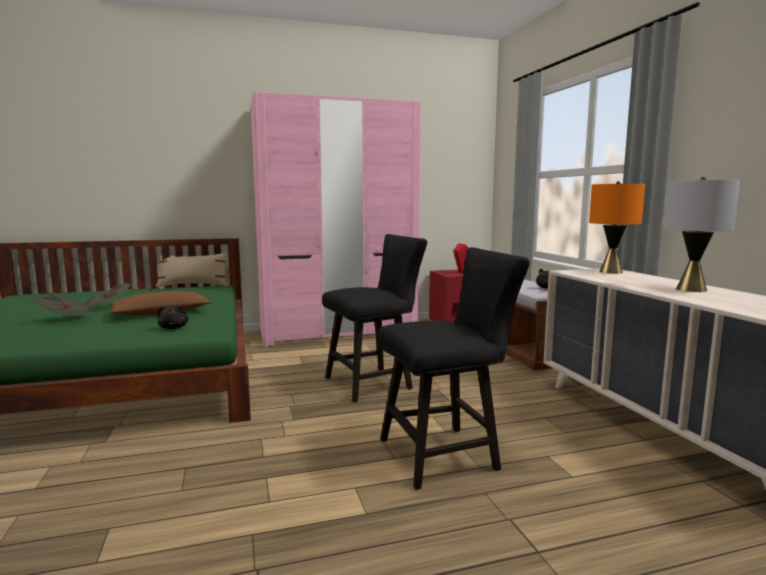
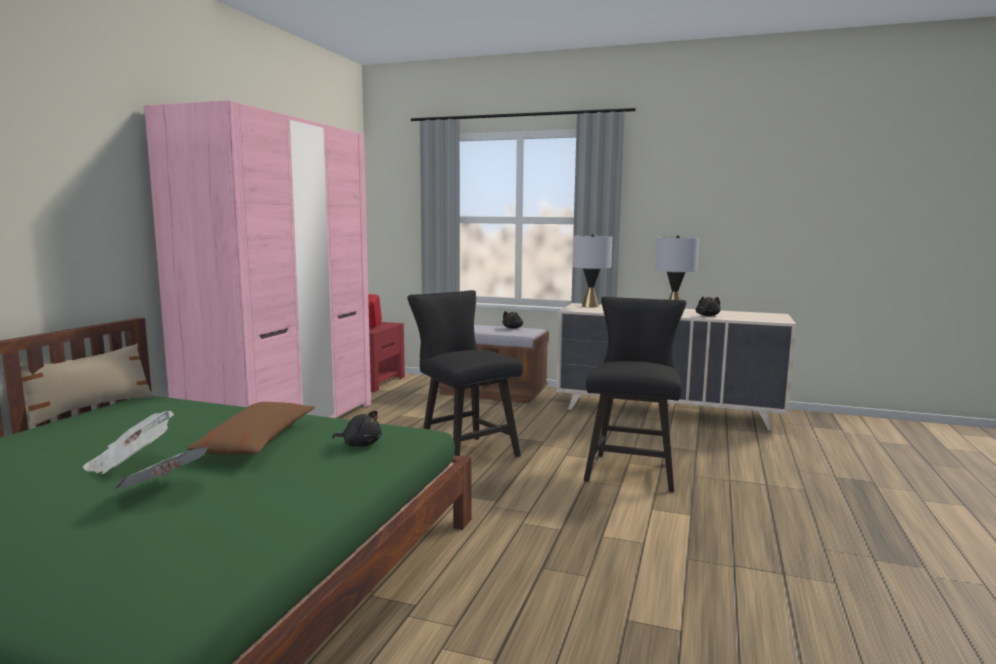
camera: 55 degrees left, 0 degrees up
(374, 382) = (464, 452): black chair -> black chair turned 45 degrees counterclockwise
(611, 272) = (590, 306): orange table lamp -> grey table lamp
(712, 300) = (707, 316): none -> black plush toy

